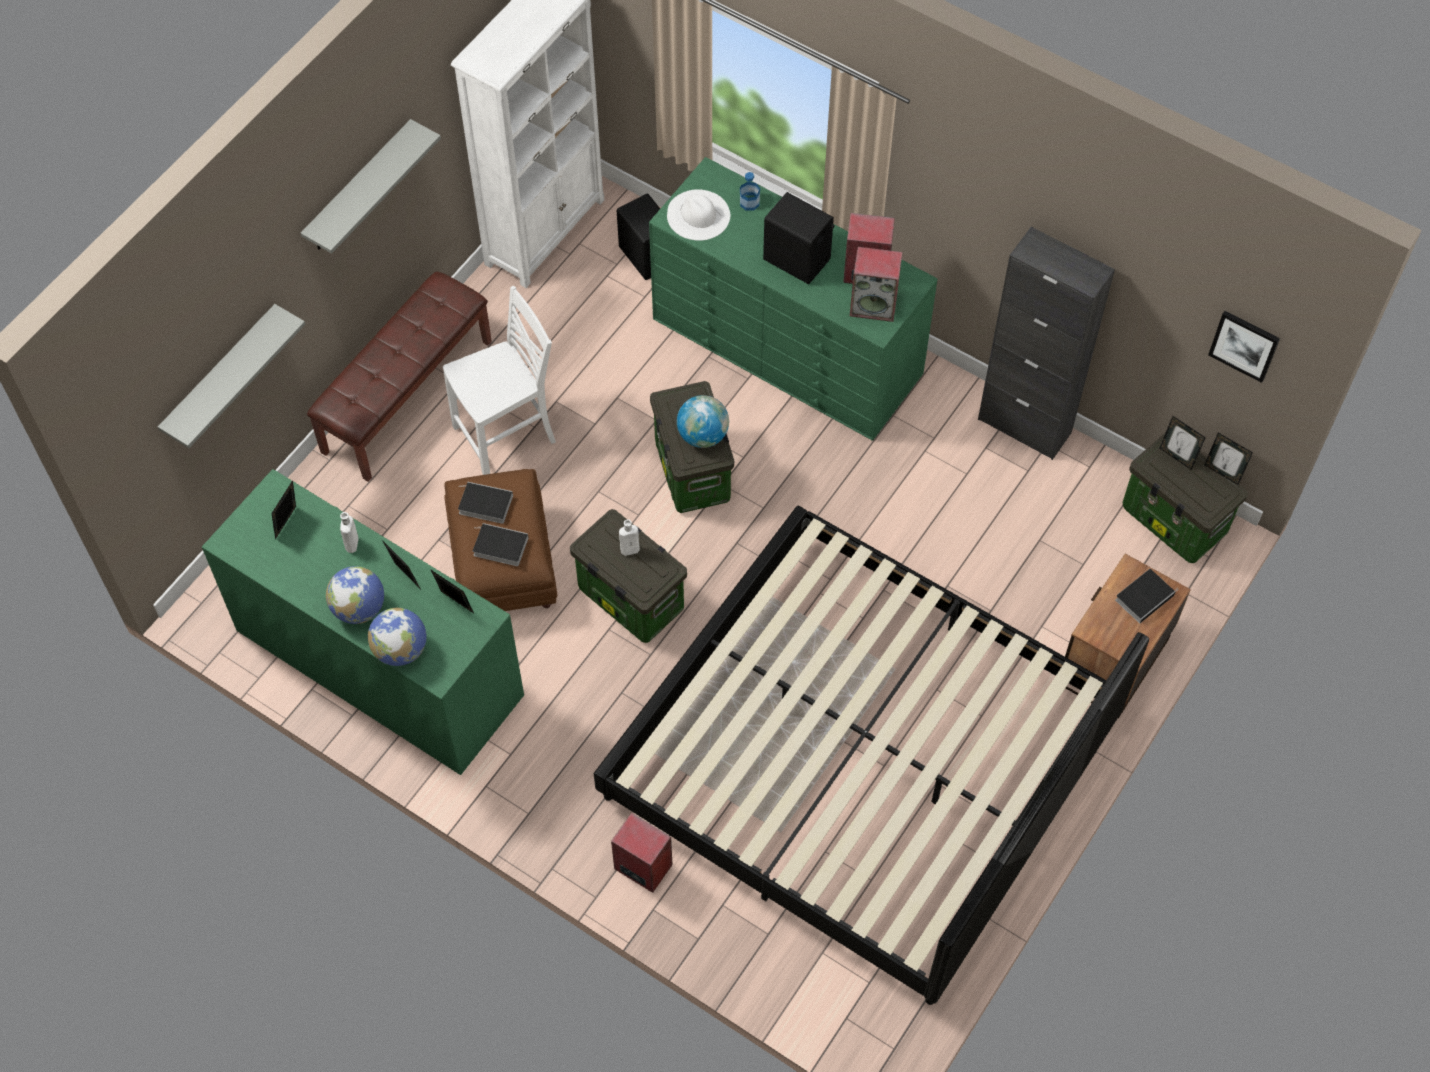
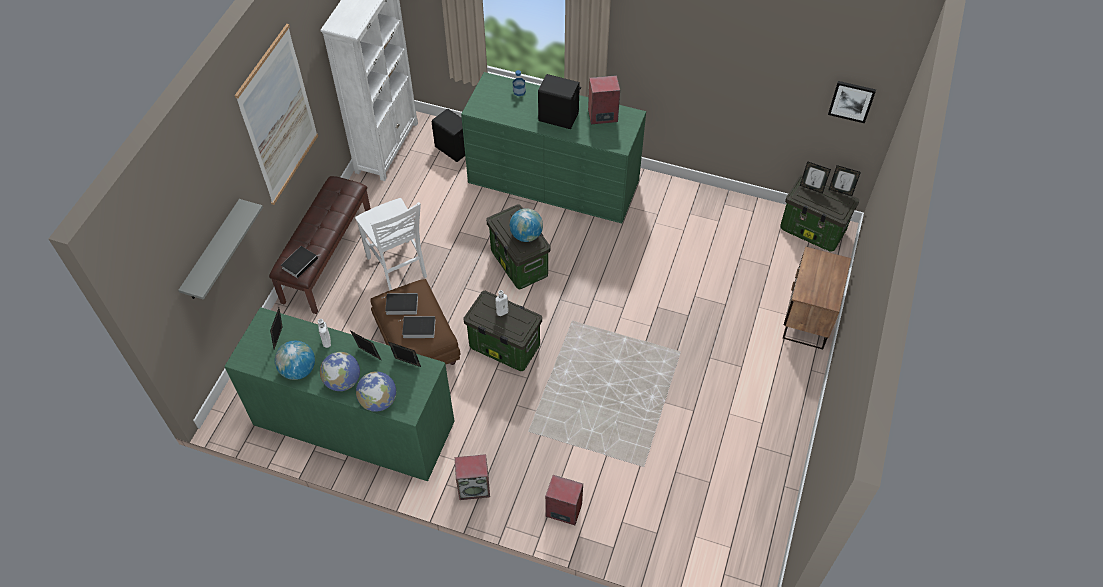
camera: 15 degrees left, 5 degrees down
(302, 577) = (298, 370): none -> globe
(359, 188) = (278, 117): grey shelf -> picture
(507, 436) = (398, 268): white chair -> white chair turned 105 degrees clockwise
(698, 215) = (490, 104): white hat -> none
(860, 762) = (678, 412): bed -> none
(874, 305) = (613, 133): speaker -> speaker (474, 487)
(1024, 426) = (707, 196): black cabinet -> none
(1145, 596) = (826, 268): book -> book (300, 262)

